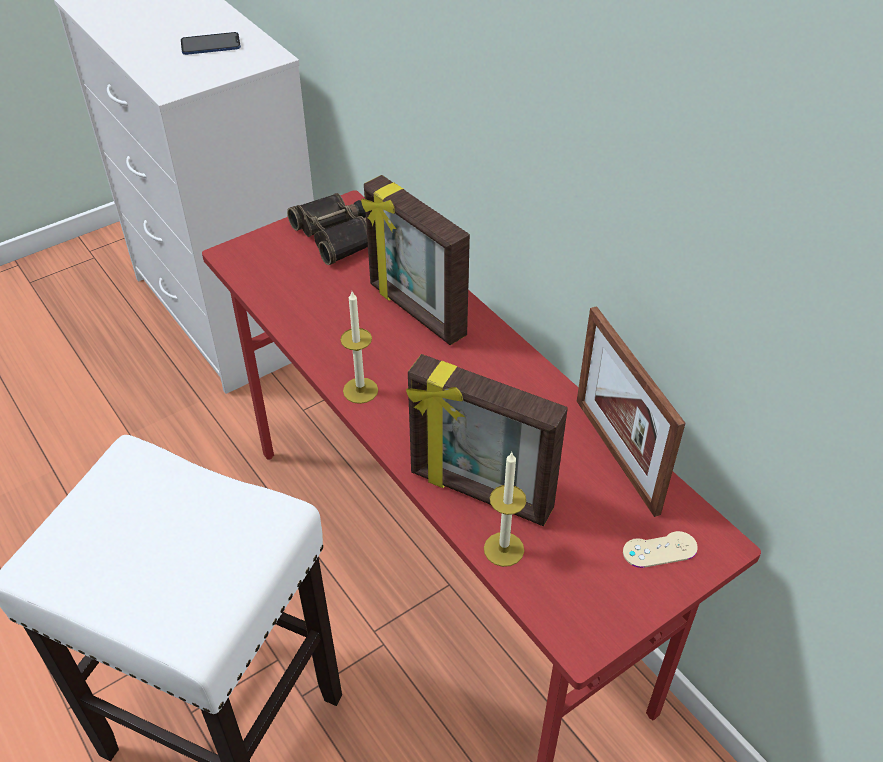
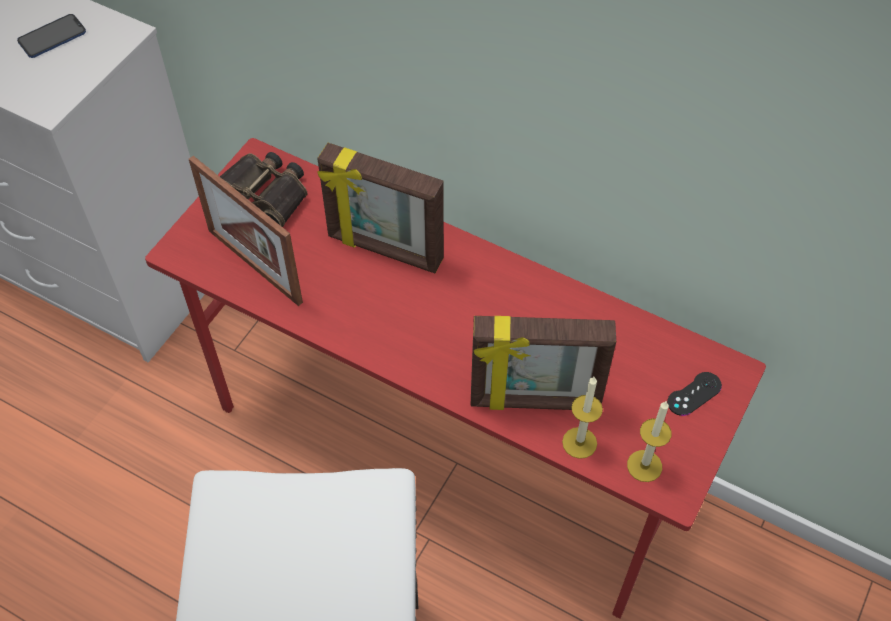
camera: 25 degrees left, 10 degrees up
(360, 390) = (382, 346): candle -> candle (644, 466)
(616, 455) = (622, 324): picture frame -> picture frame (254, 266)
(660, 550) = (694, 394): beige game controller -> black game controller

